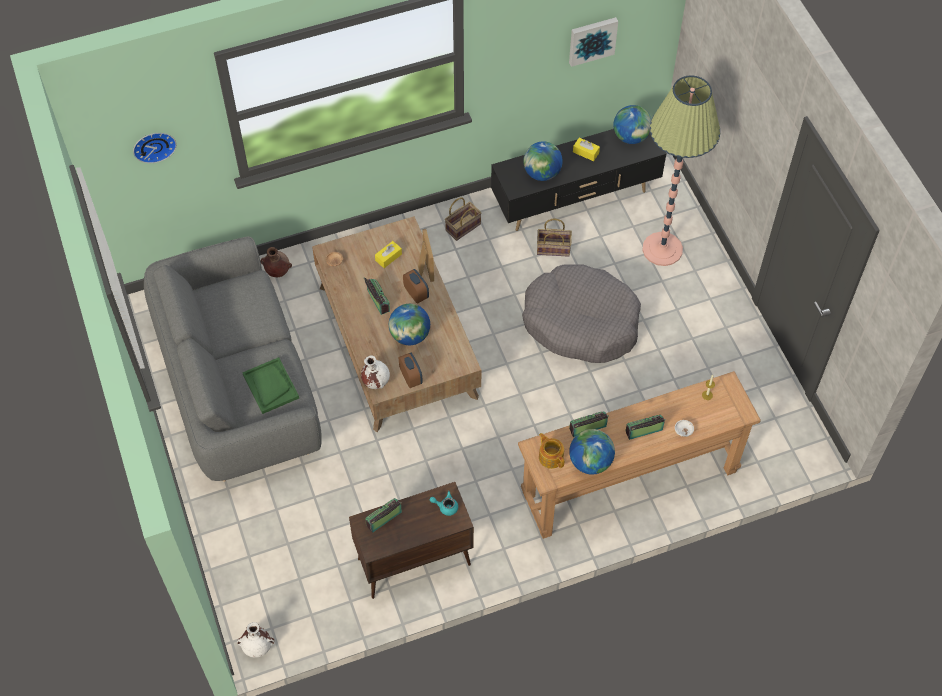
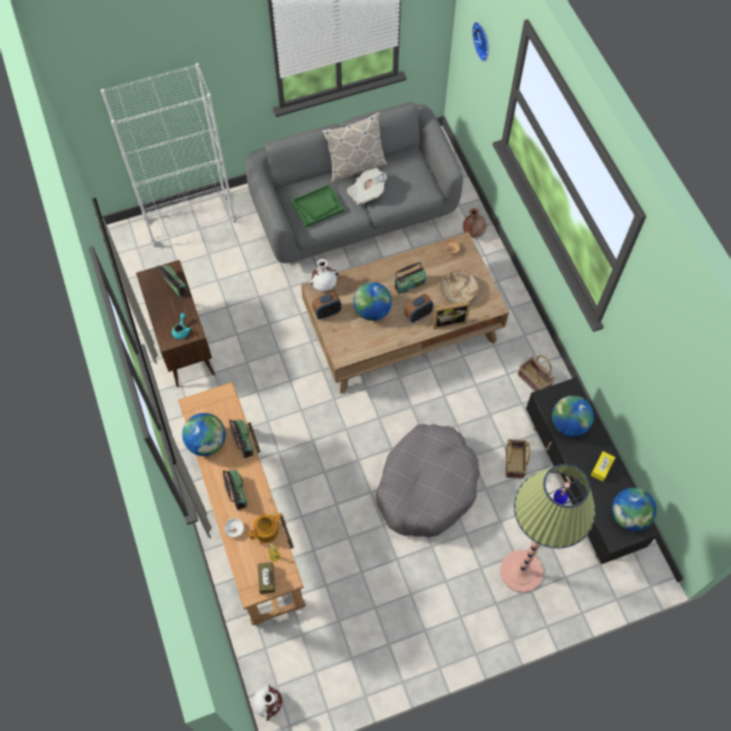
camera: 90 degrees right, 5 degrees up
(214, 350) = (355, 166): none -> pillow
(236, 567) = (190, 221): none -> white bookcase
(253, 339) = (366, 192): none -> newspaper
(258, 647) = (123, 239): white vase -> white vase (268, 704)
(388, 257) = (458, 292): yellow tissue box -> beige bowl
(551, 457) = (215, 408): teapot -> teapot (267, 531)
(592, 40) = (682, 418): picture -> none
(731, 401) = (266, 579): none -> brown tissue box

